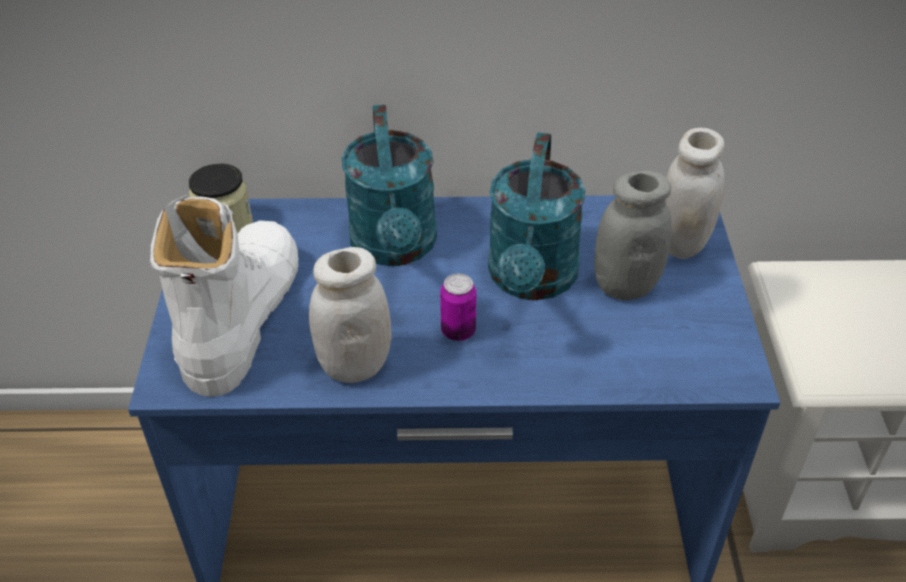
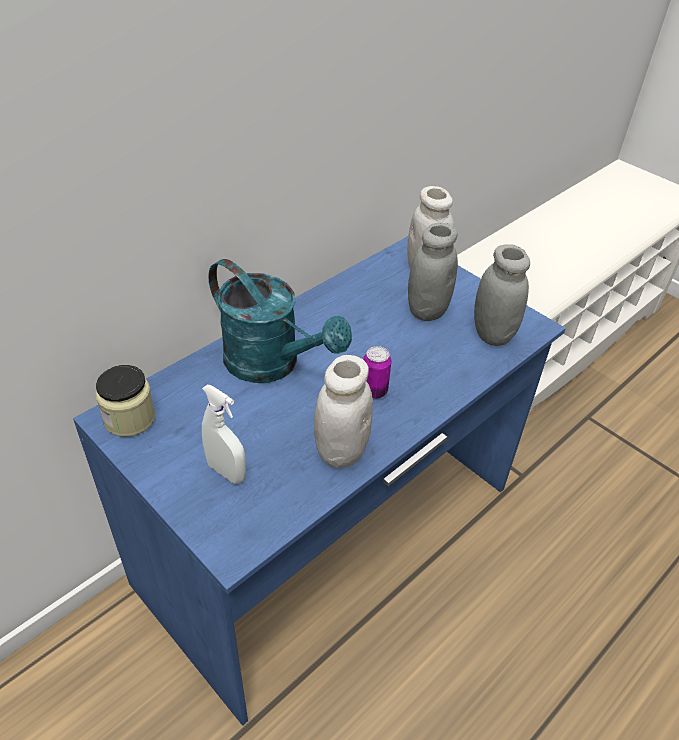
camera: 45 degrees left, 0 degrees up
(241, 317) = (226, 472): white boot -> white spray bottle
(531, 281) = (376, 337): turquoise watering can -> none
(670, 353) = (492, 334): none -> grey jar

